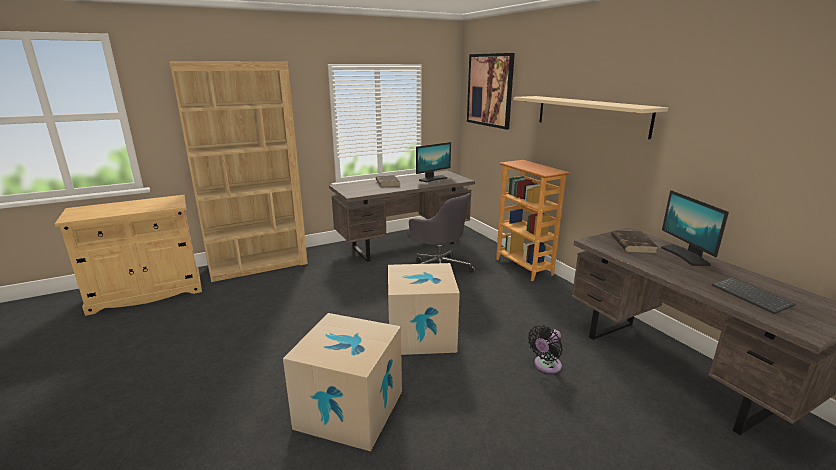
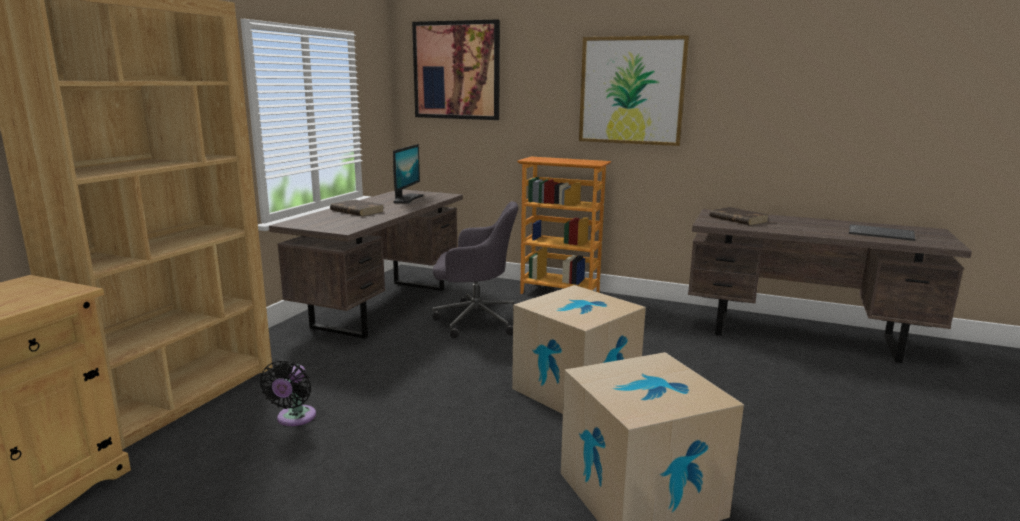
camera: 40 degrees left, 5 degrees down
(546, 366) = (726, 370): black fan -> black fan (294, 418)
(590, 115) = (632, 91): beige shelf -> picture
(685, 255) = (787, 219): monitor -> none

